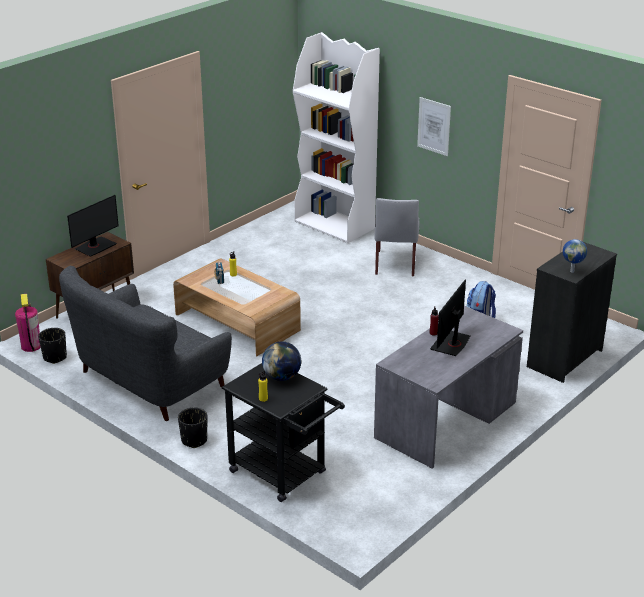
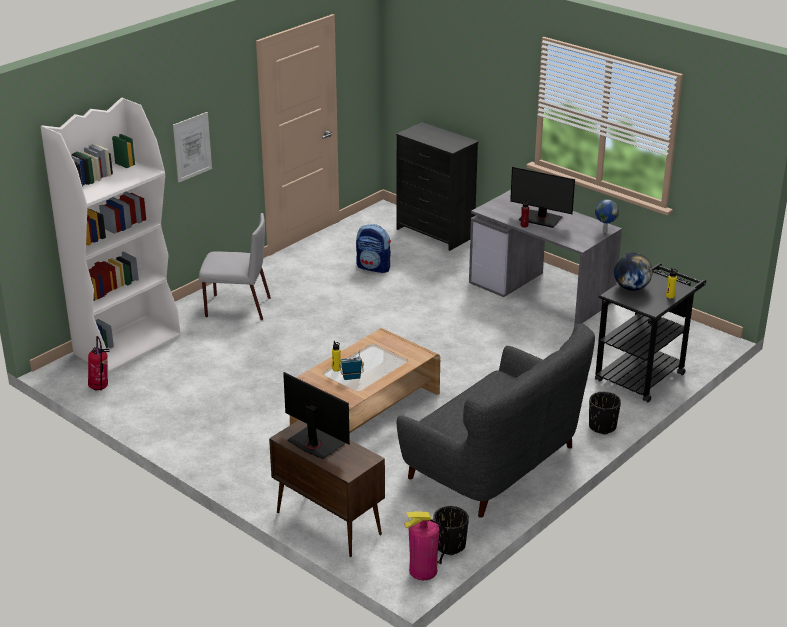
camera: 90 degrees left, 0 degrees up
(276, 221) = (100, 388): none -> fire extinguisher
(572, 271) = (457, 140): globe -> globe (604, 231)

